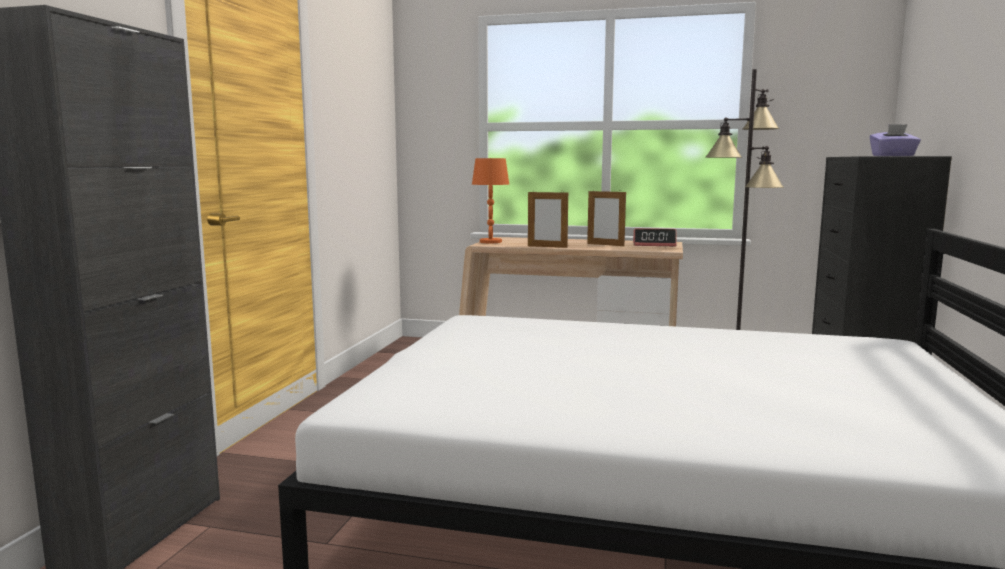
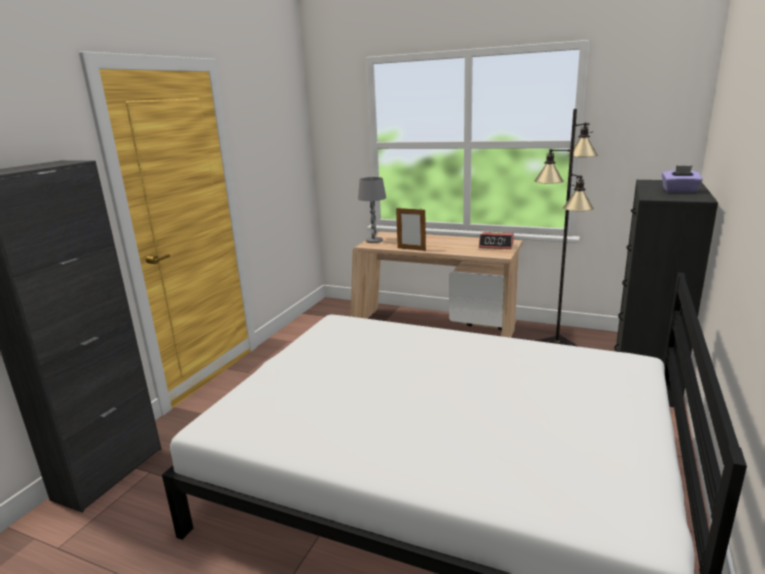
camera: 10 degrees right, 10 degrees up
(490, 242) = (374, 241): orange table lamp -> grey table lamp
(605, 245) = (458, 246): picture frame -> none

